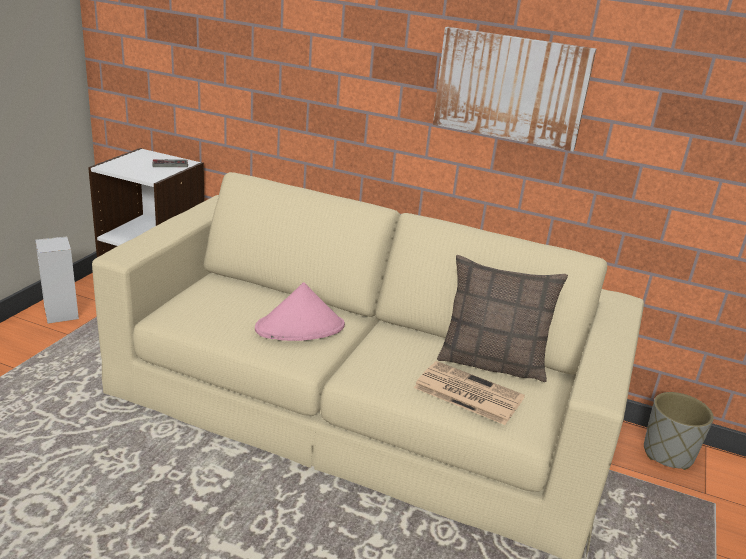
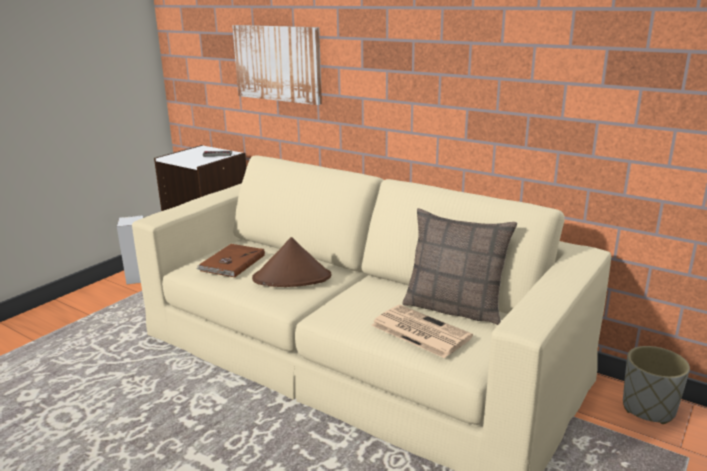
camera: 15 degrees right, 5 degrees down
(219, 308) = (231, 263): none -> brown book
(300, 328) = (292, 278): pink hat -> brown hat
(511, 88) = (474, 62): picture -> picture (278, 63)

